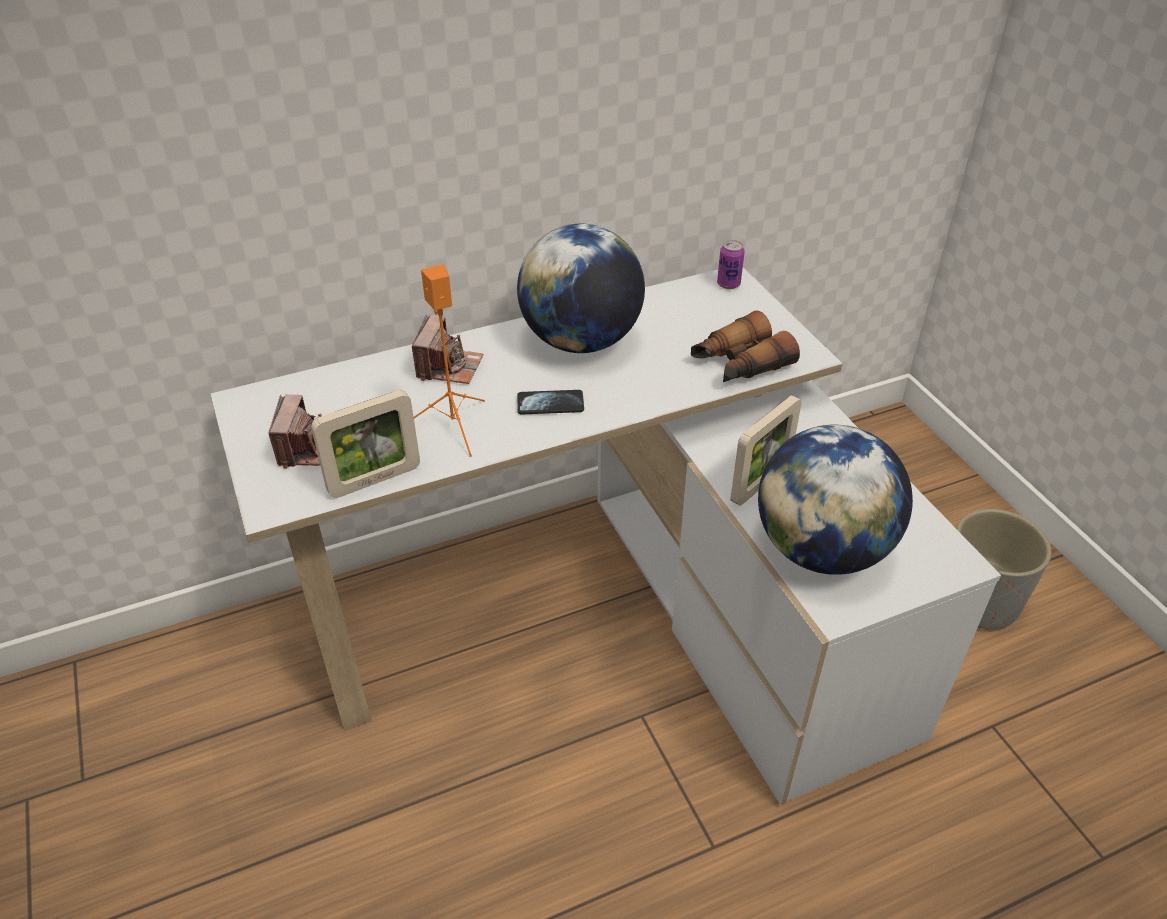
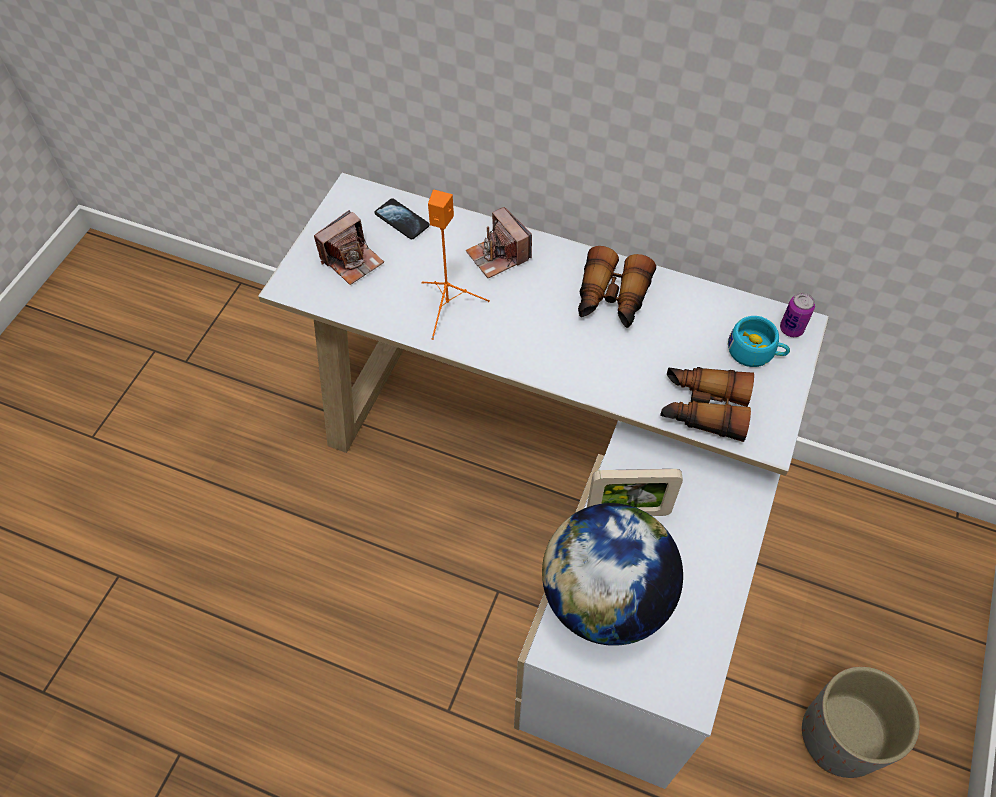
camera: 45 degrees right, 15 degrees up
(374, 480) = (360, 312): picture frame -> none
(449, 367) = (498, 255): camera -> camera turned 90 degrees clockwise
(550, 404) = (527, 337): phone -> phone (402, 220)
(581, 341) = (611, 299): globe -> binoculars
(725, 310) = (755, 352): none -> turquoise cup

